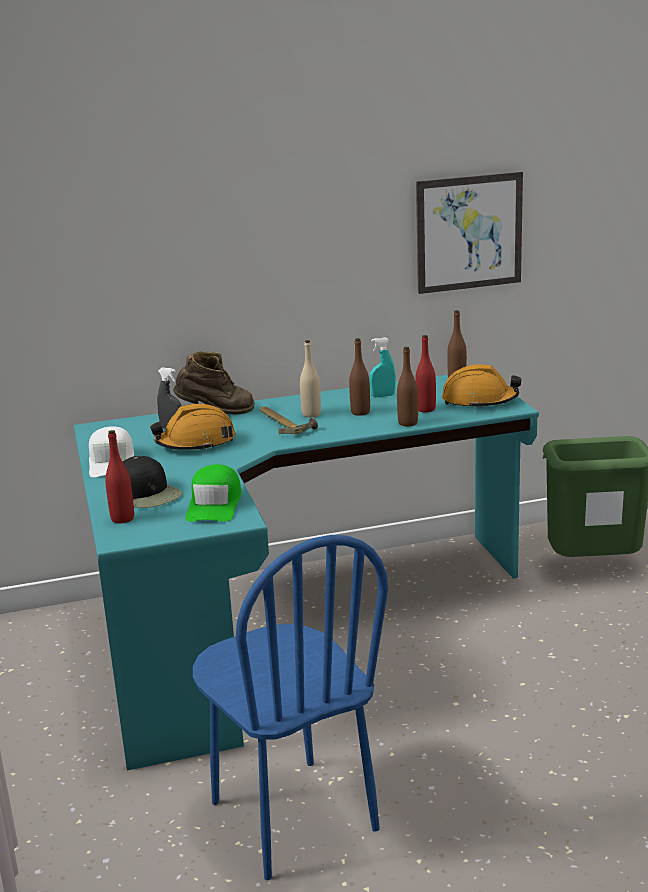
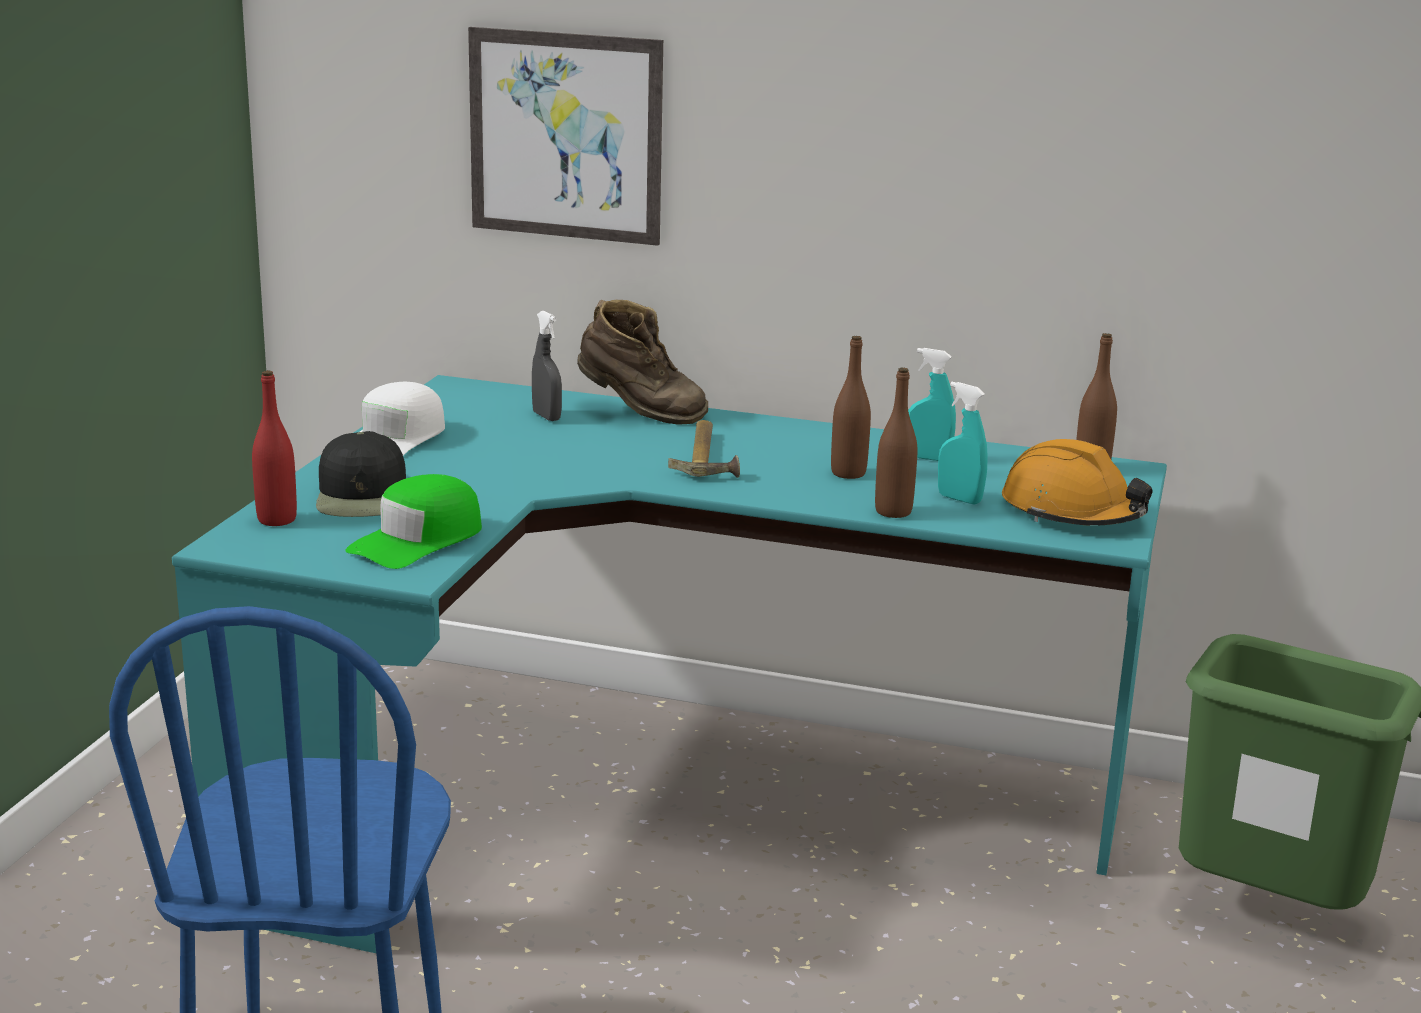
camera: 30 degrees right, 0 degrees up
(196, 443) = (541, 447): orange hard hat -> none
(311, 414) = (771, 454): beige bottle -> none
(426, 409) = (959, 499): red bottle -> turquoise spray bottle
(469, 232) = (1180, 191): picture -> picture (565, 136)

